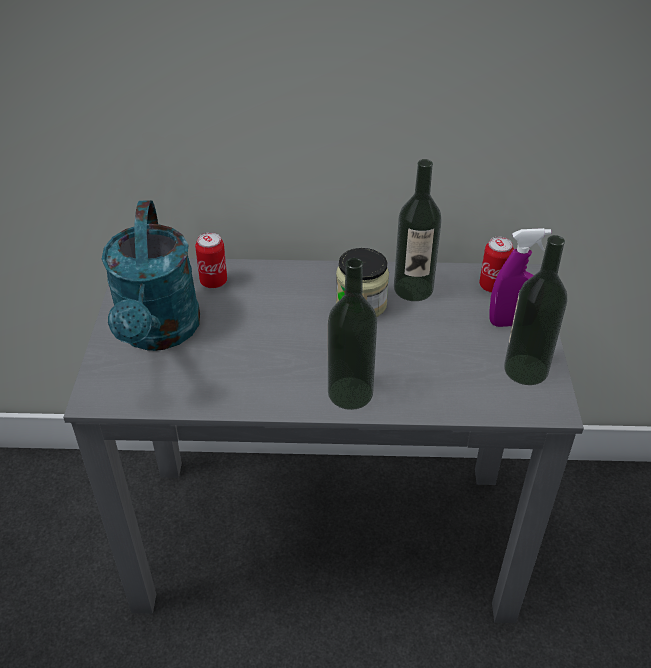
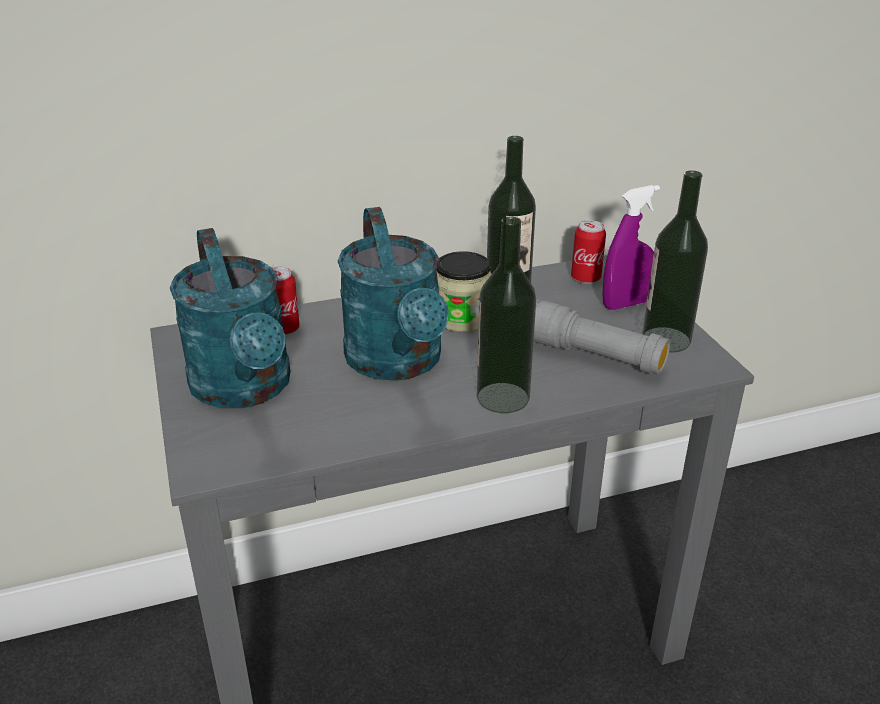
camera: 20 degrees left, 10 degrees down
(285, 337) = (398, 363): none -> turquoise watering can
(445, 367) = (585, 354): none -> grey flashlight

